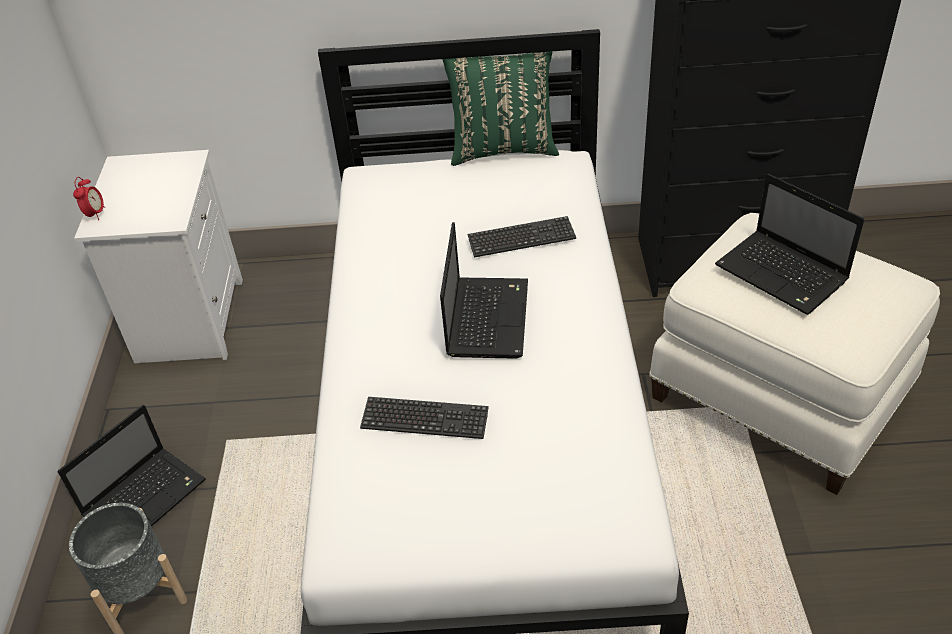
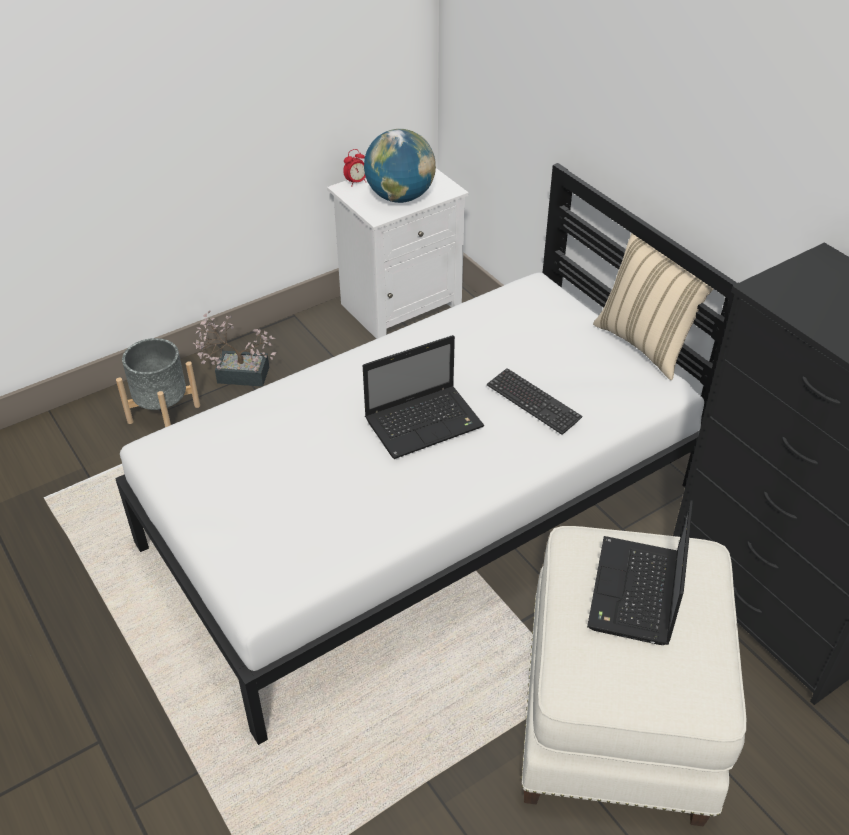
camera: 55 degrees right, 0 degrees up
(146, 496) = (237, 374): laptop -> potted plant
(161, 194) = (400, 197): none -> globe
(425, 420) = (296, 436): keyboard -> none
(503, 149) = (645, 344): green pillow -> beige pillow

